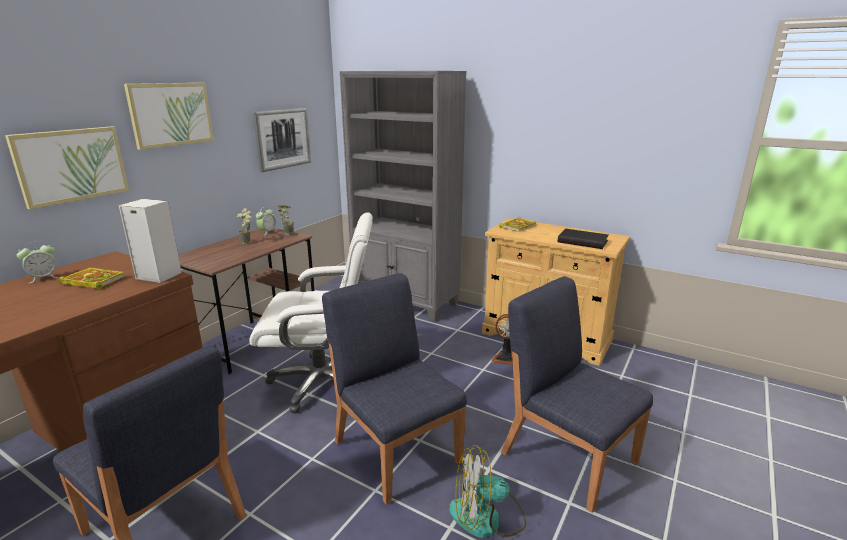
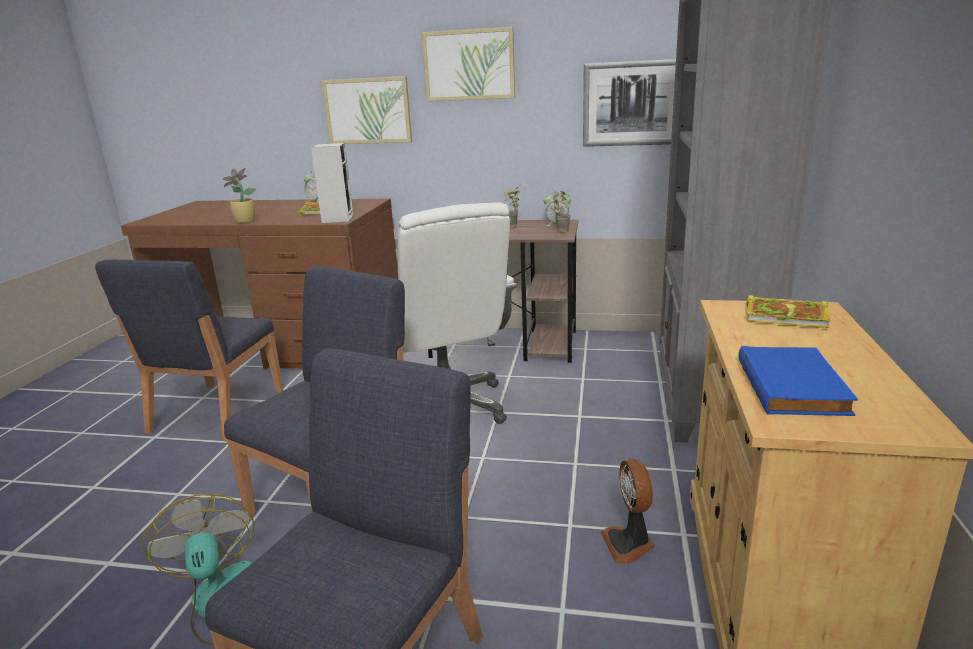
camera: 70 degrees right, 0 degrees up
(52, 317) = (244, 221): none -> potted plant
(583, 241) = (794, 387): black book -> blue book

